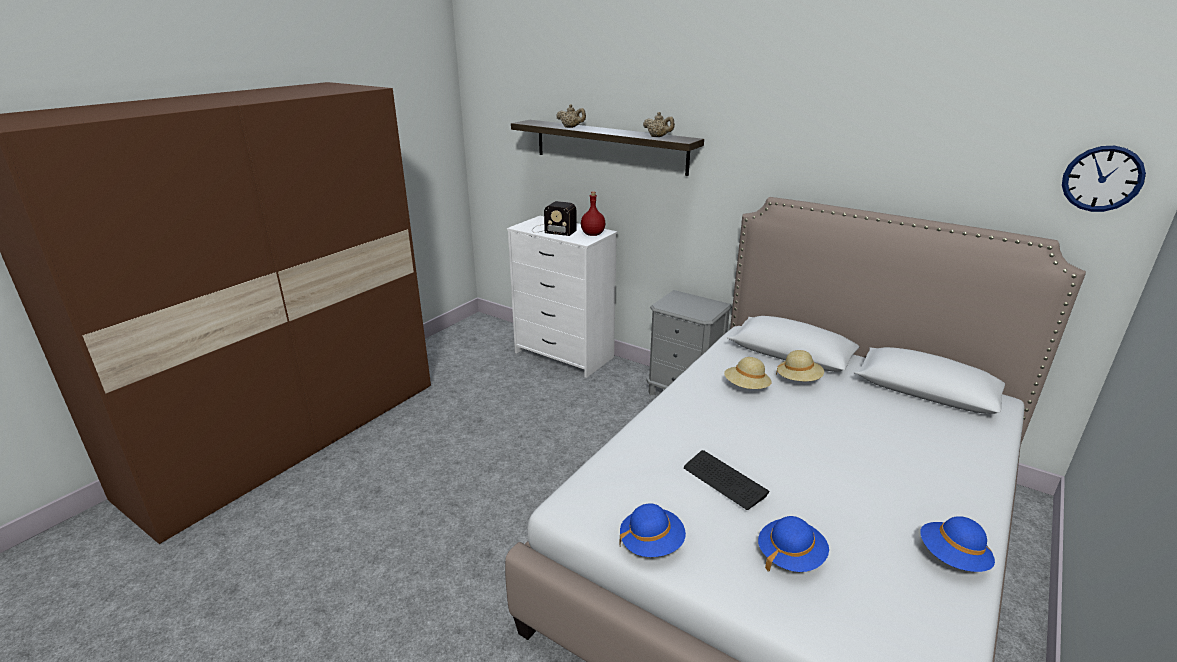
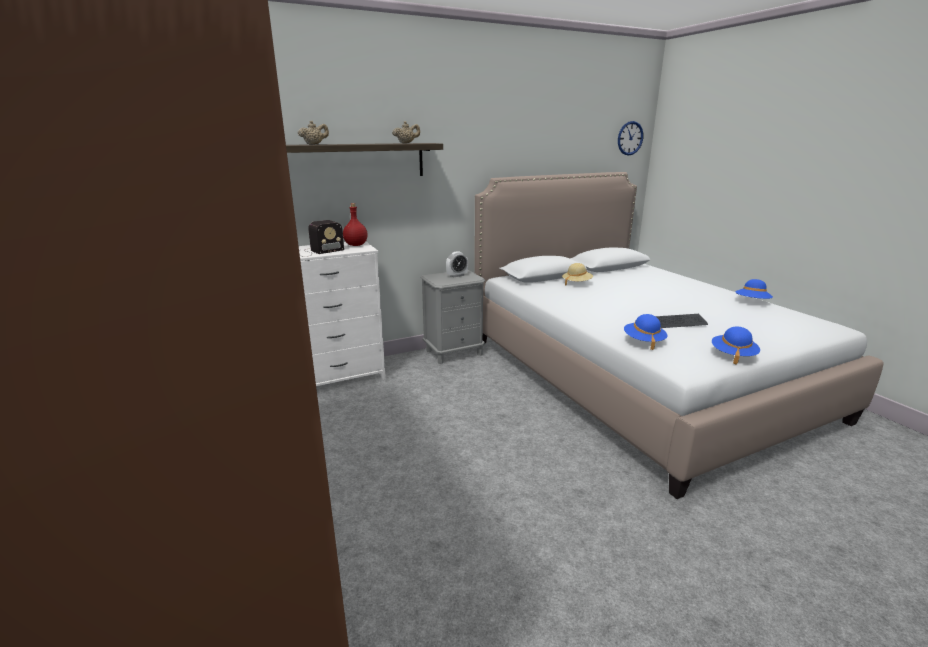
camera: 60 degrees left, 5 degrees down
(698, 305) = (457, 275): none -> alarm clock
(746, 387) = (574, 294): beige hat -> none
(790, 556) = (748, 328): blue hat -> blue hat (643, 341)

